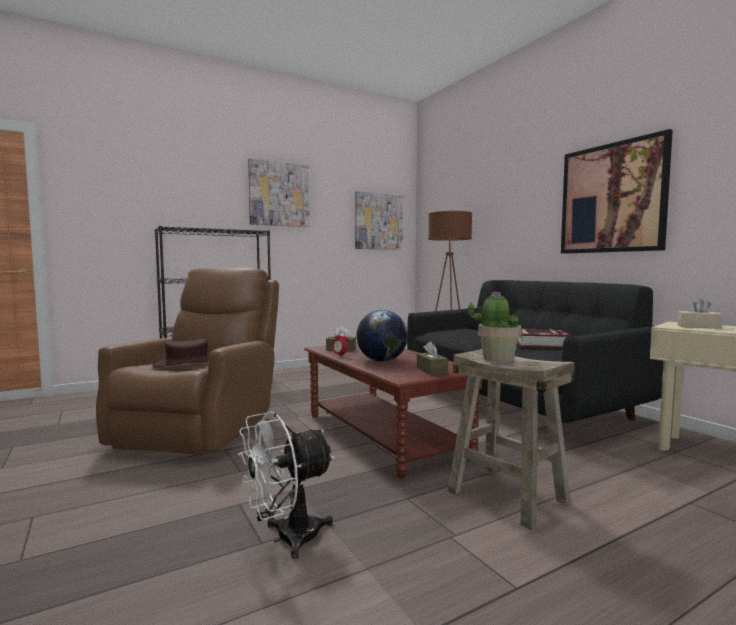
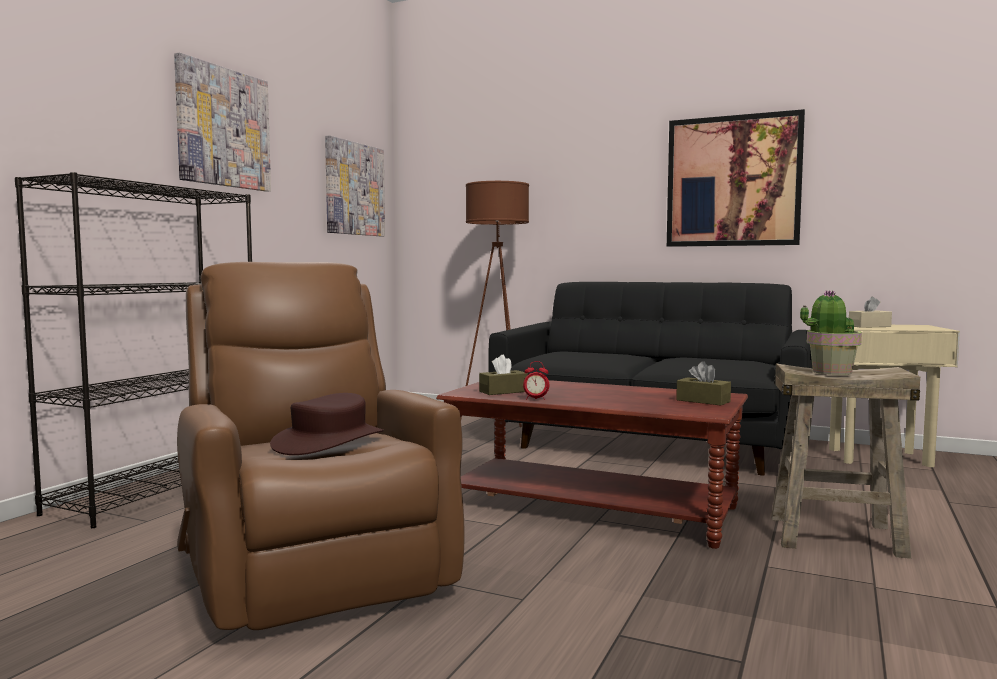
camera: 35 degrees left, 0 degrees up
(286, 538) = (756, 647): white fan -> none
(382, 361) = (610, 398): globe -> none
(540, 344) = (708, 361): book -> none

